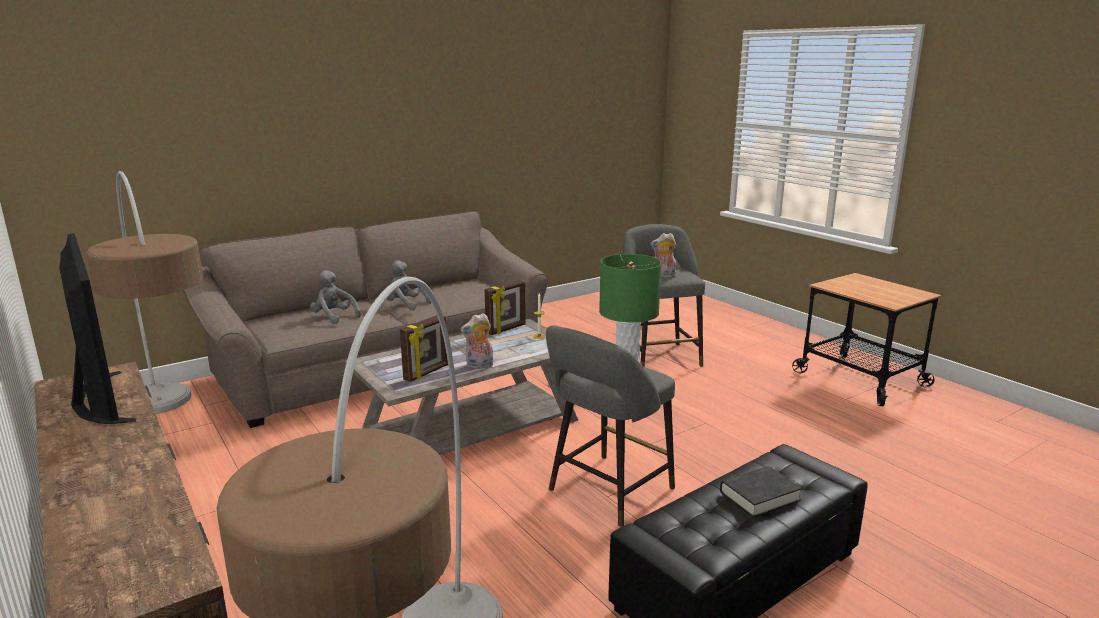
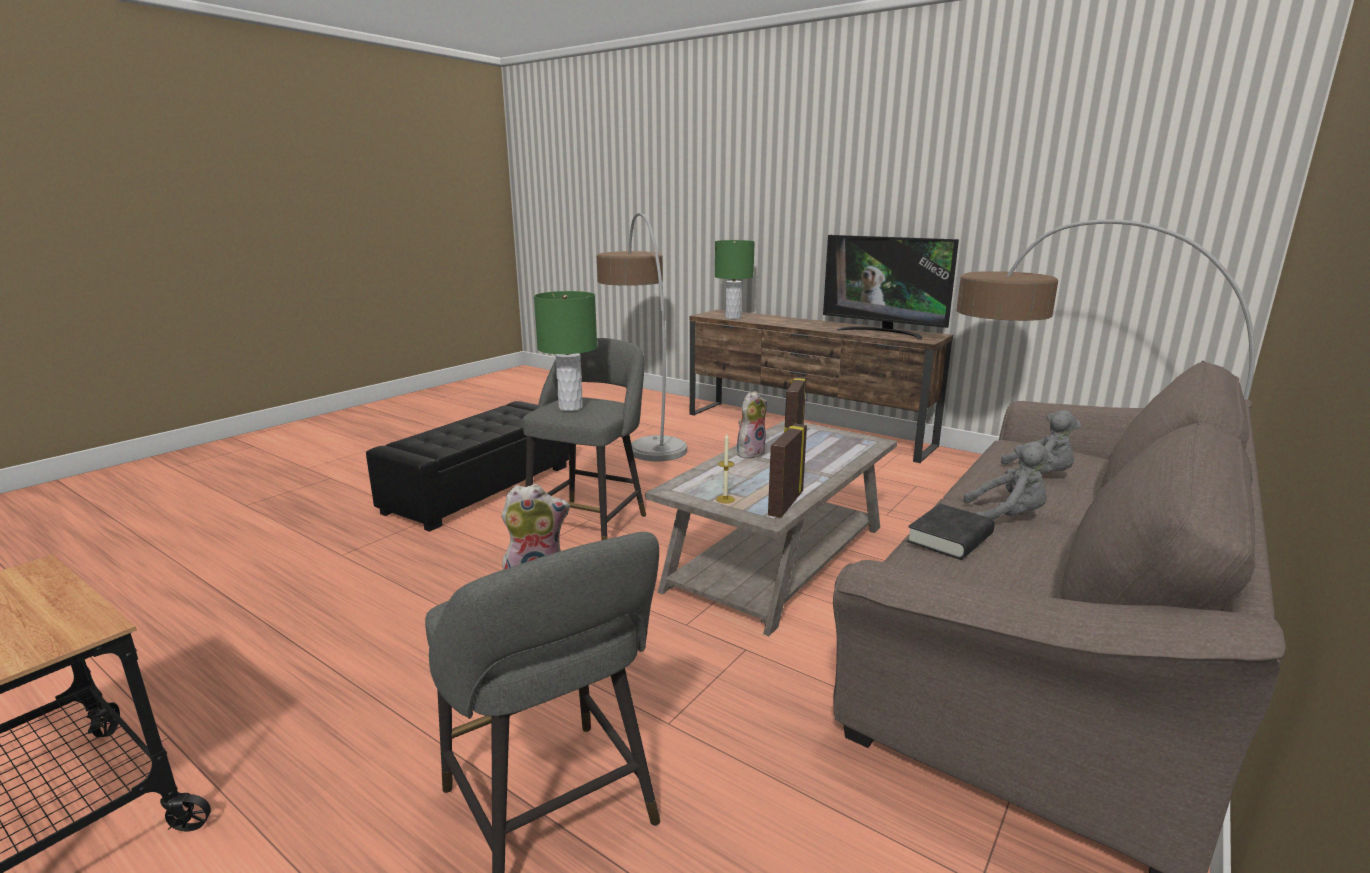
camera: 160 degrees right, 0 degrees up
(161, 536) = (732, 317): none -> green table lamp
(759, 496) = (463, 430): black book -> black book (950, 538)

